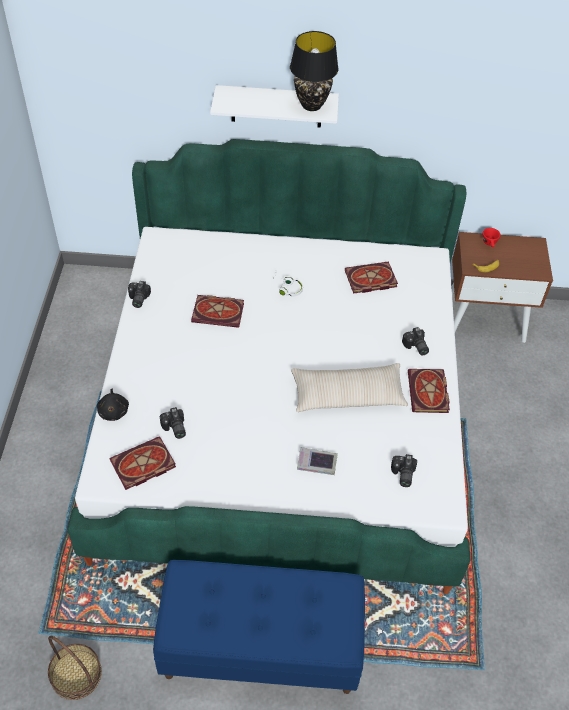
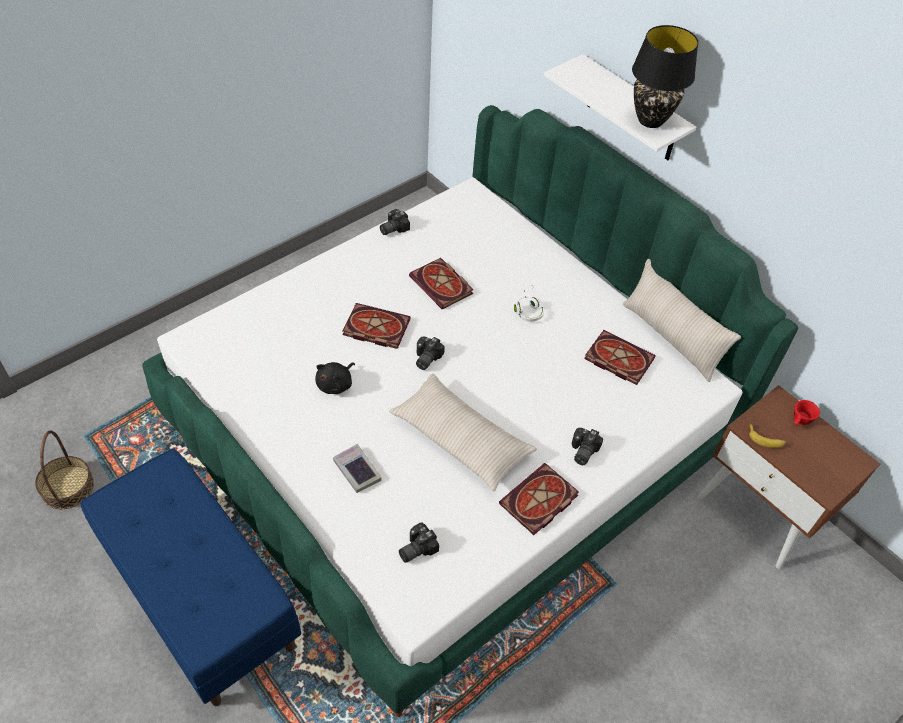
camera: 45 degrees right, 0 degrees up
(114, 411) = (264, 297): black plush toy -> black plush toy (336, 384)
(142, 465) = (228, 354): book -> book (374, 328)
(174, 429) = (287, 346): camera -> camera (425, 358)
(381, 245) = (671, 338): none -> beige pillow

